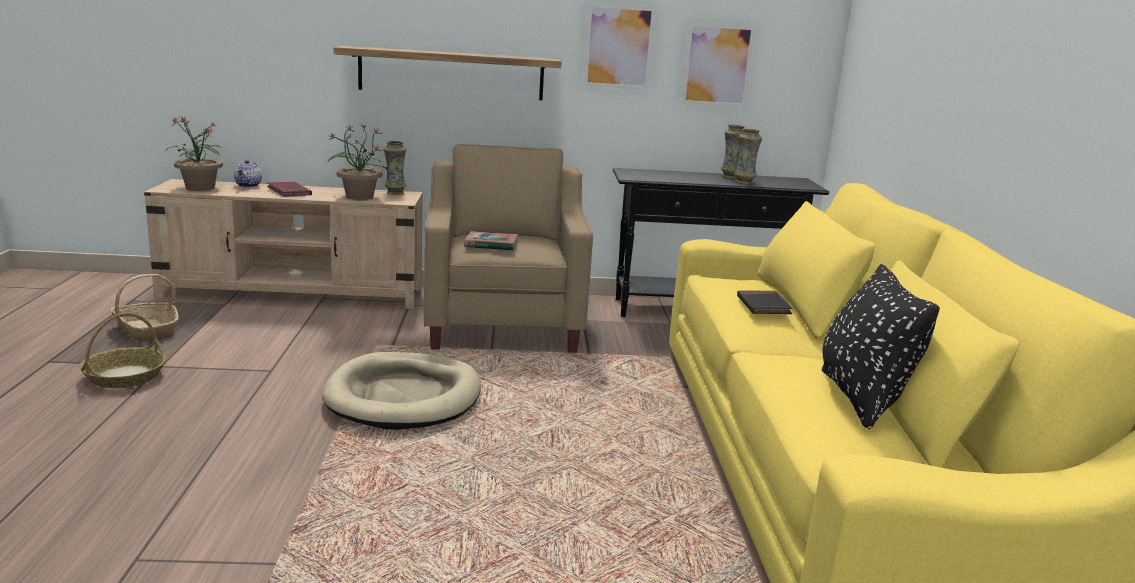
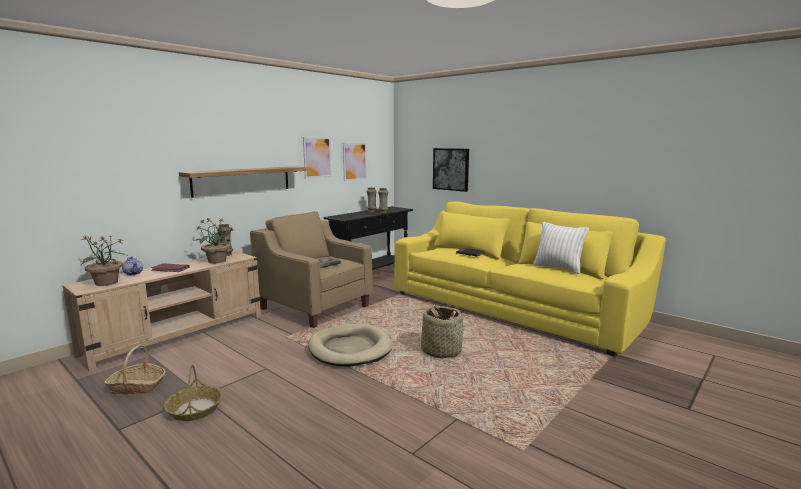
camera: 45 degrees left, 5 degrees down
(506, 467) = (441, 351): none -> basket
(862, 399) = (558, 268): black pillow -> white pillow
(902, 105) = (451, 169): none -> picture

